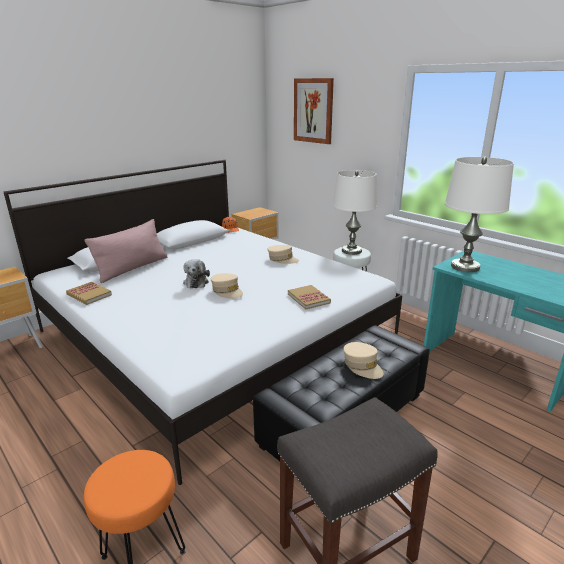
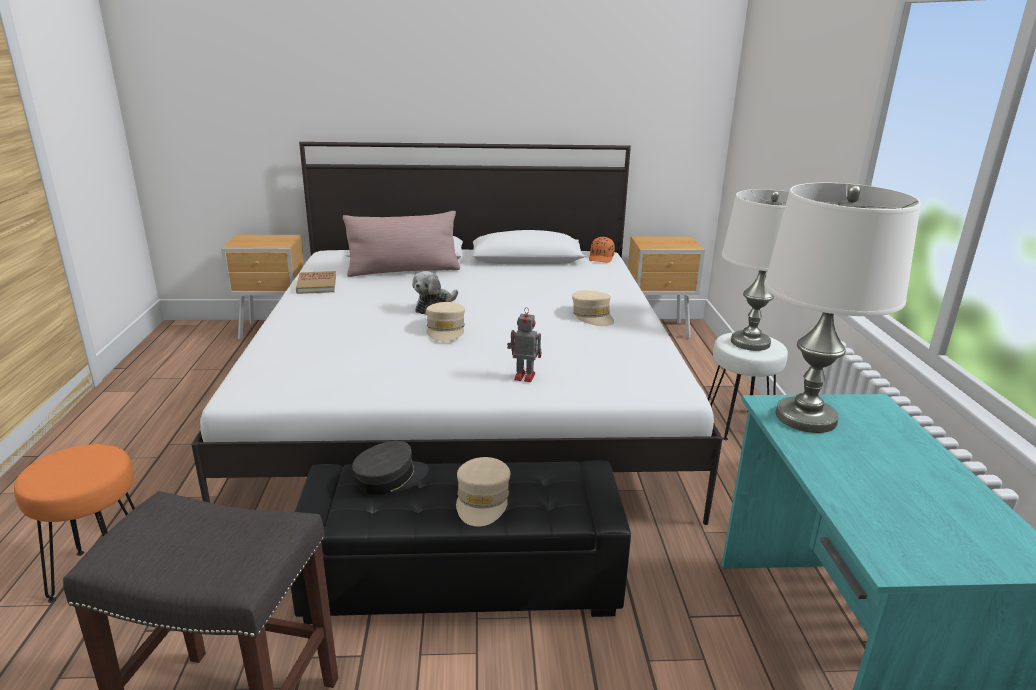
camera: 40 degrees right, 0 degrees up
(307, 379) = (391, 479): none -> grey cap
(308, 298) = (523, 376): book -> toy robot
(313, 111) = (781, 75): picture -> none

